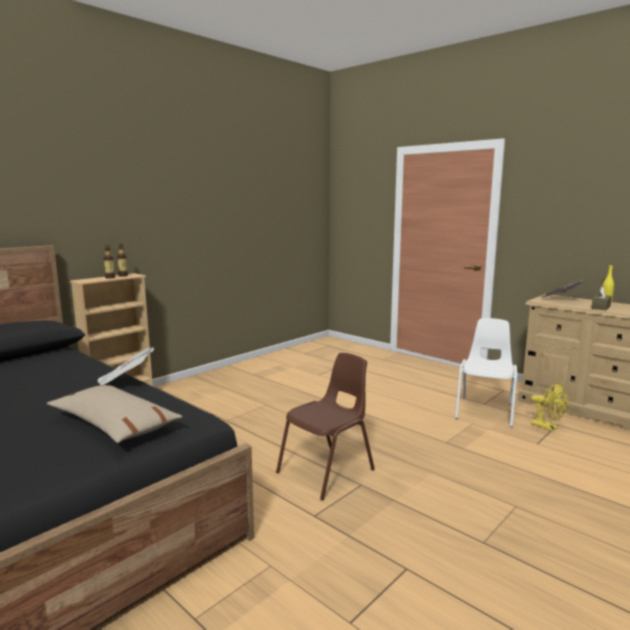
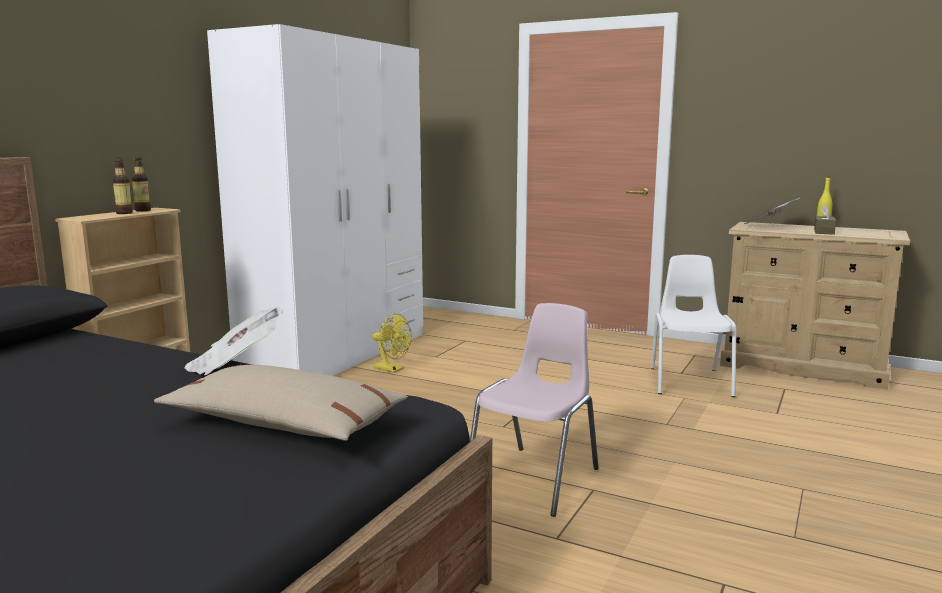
camera: 15 degrees left, 0 degrees up
(258, 368) = (338, 354): none -> white wardrobe
(327, 471) = (535, 479): brown chair -> pink chair
(548, 427) = (777, 393): yellow fan -> yellow fan (392, 369)

